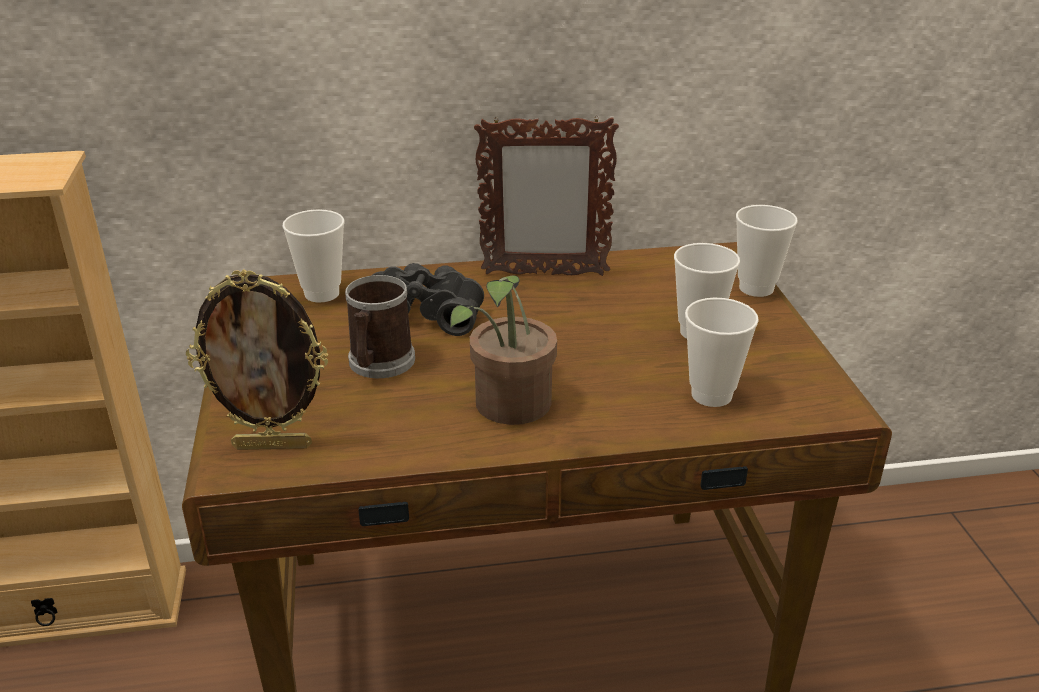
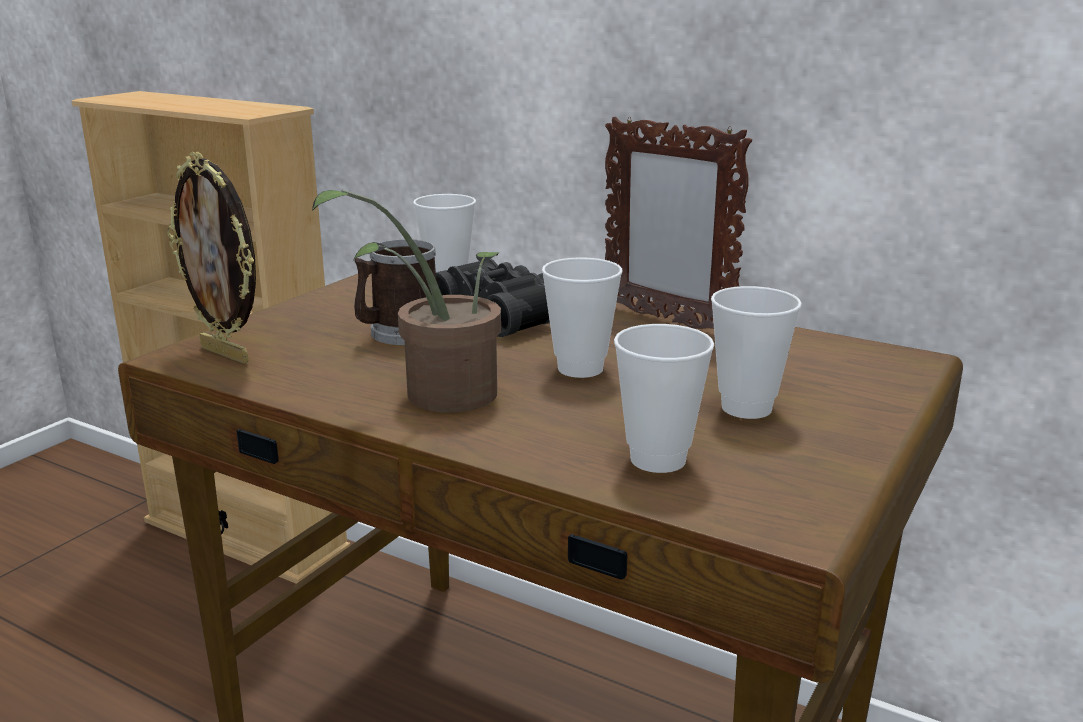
camera: 40 degrees right, 10 degrees down
(756, 288) = (896, 396): cup -> cup (580, 368)

